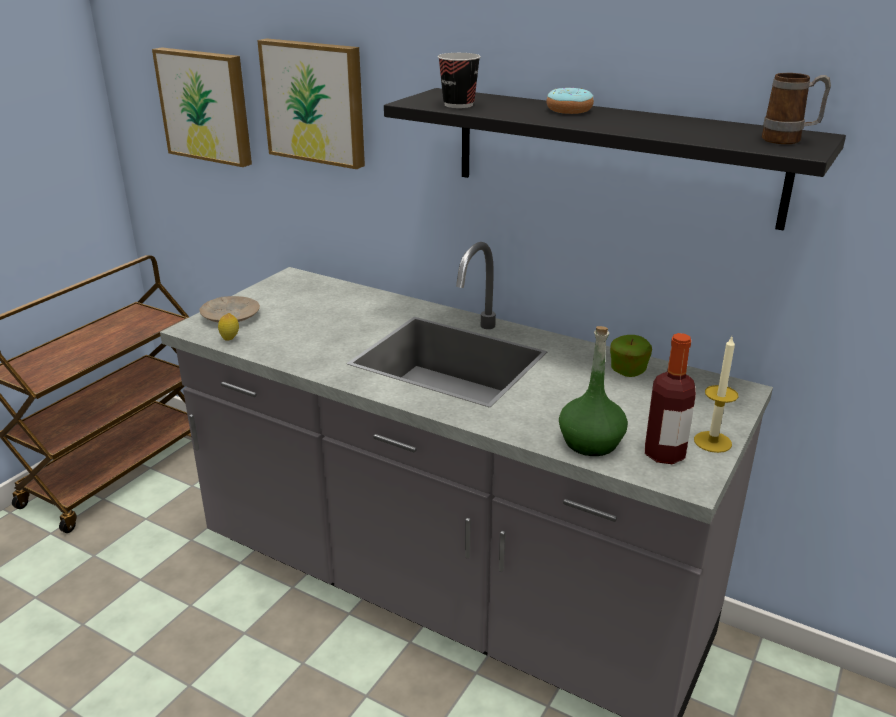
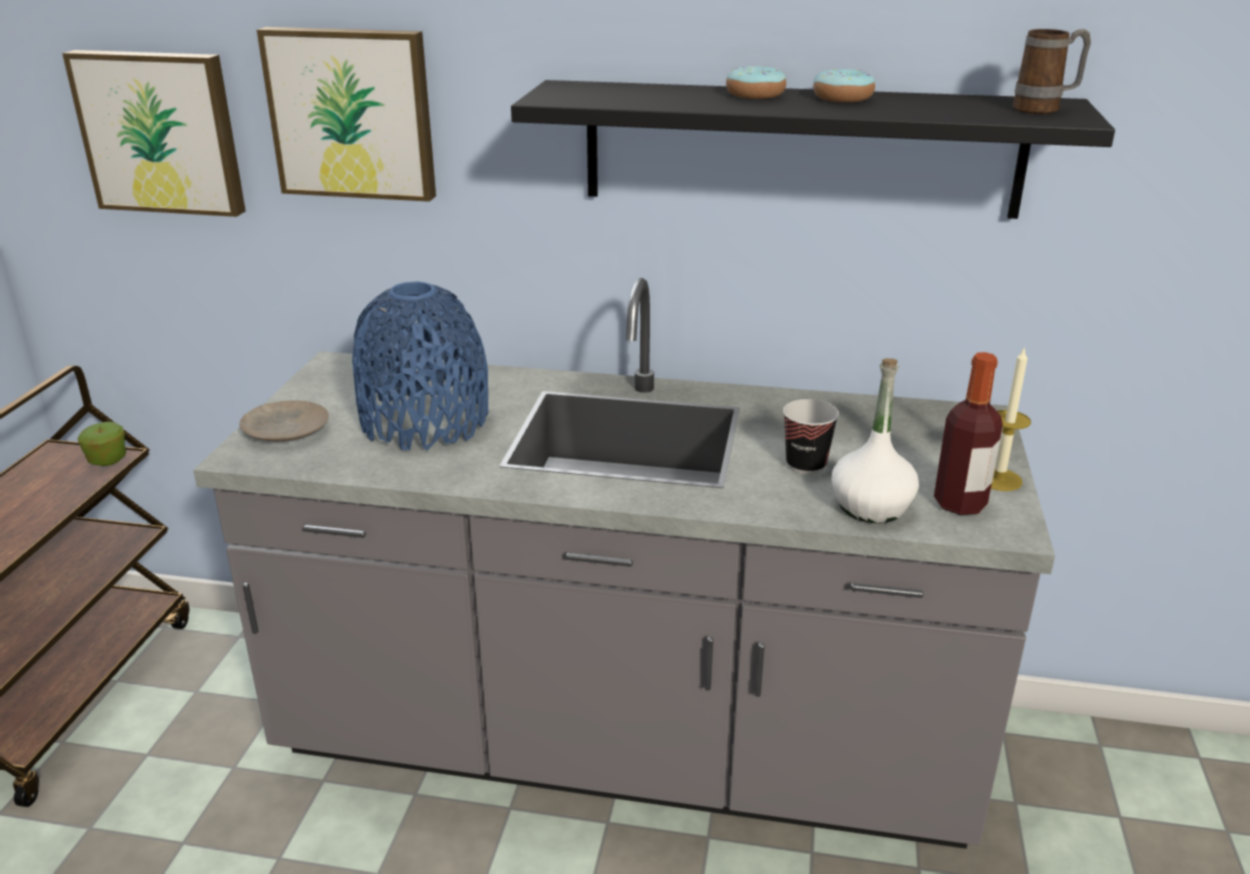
camera: 20 degrees left, 0 degrees up
(230, 339) = (310, 462): lemon -> none
(320, 325) = (425, 422): none -> blue vase
(458, 105) = (611, 98): cup -> cup (806, 465)
(590, 442) = (871, 506): green bottle -> white bottle
(628, 371) = (849, 415): apple -> apple (108, 460)
(633, 118) = (842, 98): none -> donut

